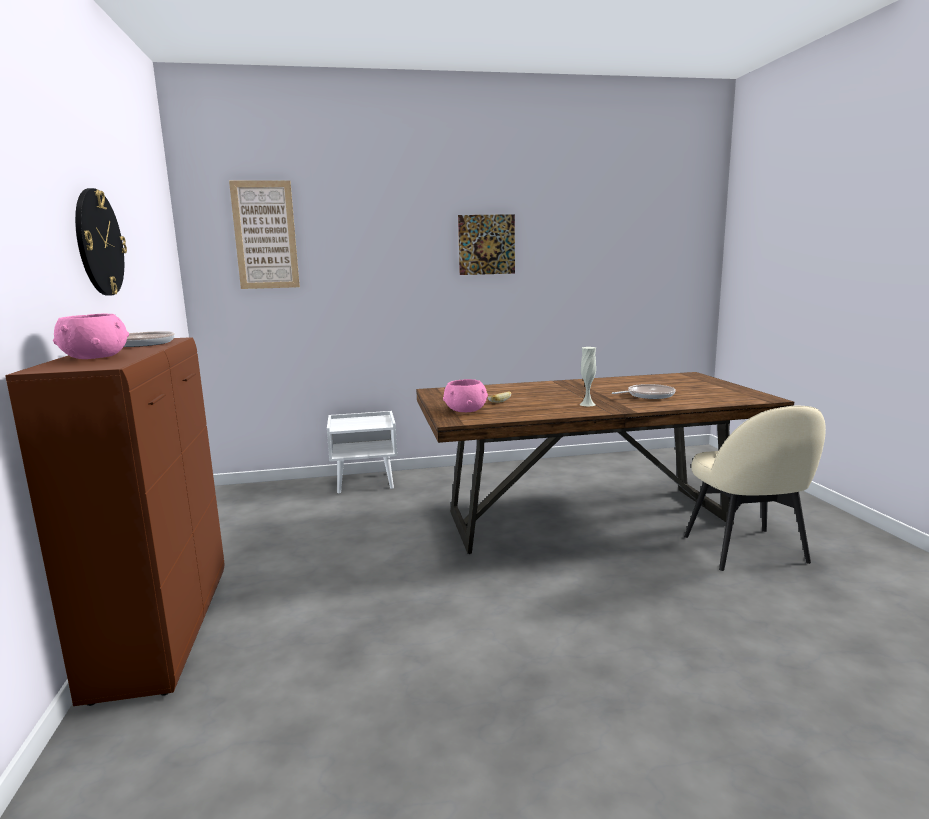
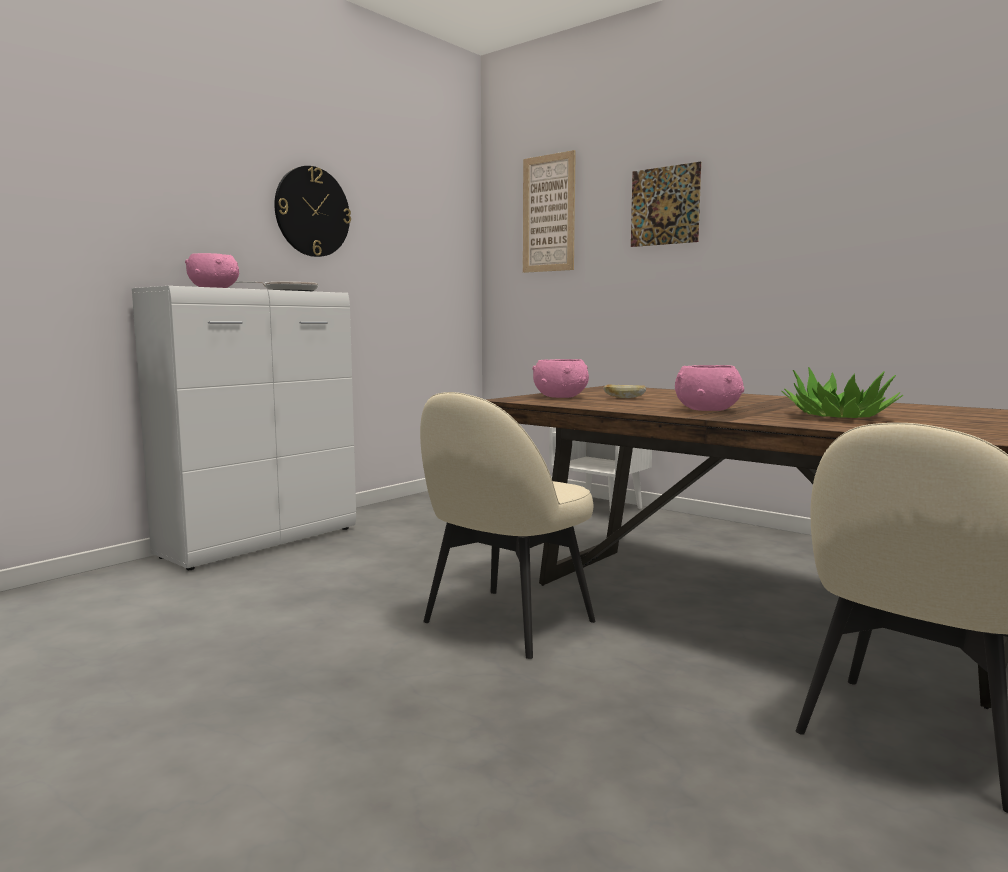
camera: 50 degrees right, 5 degrees down
(163, 630) = (262, 542): brown cabinet -> white cabinet
(486, 244) = (799, 203): picture -> picture (665, 206)
(513, 588) = (505, 623): none -> beige chair
(587, 404) = (707, 410): white vase -> pink bowl
(648, 395) = (839, 416): frying pan -> potted plant

